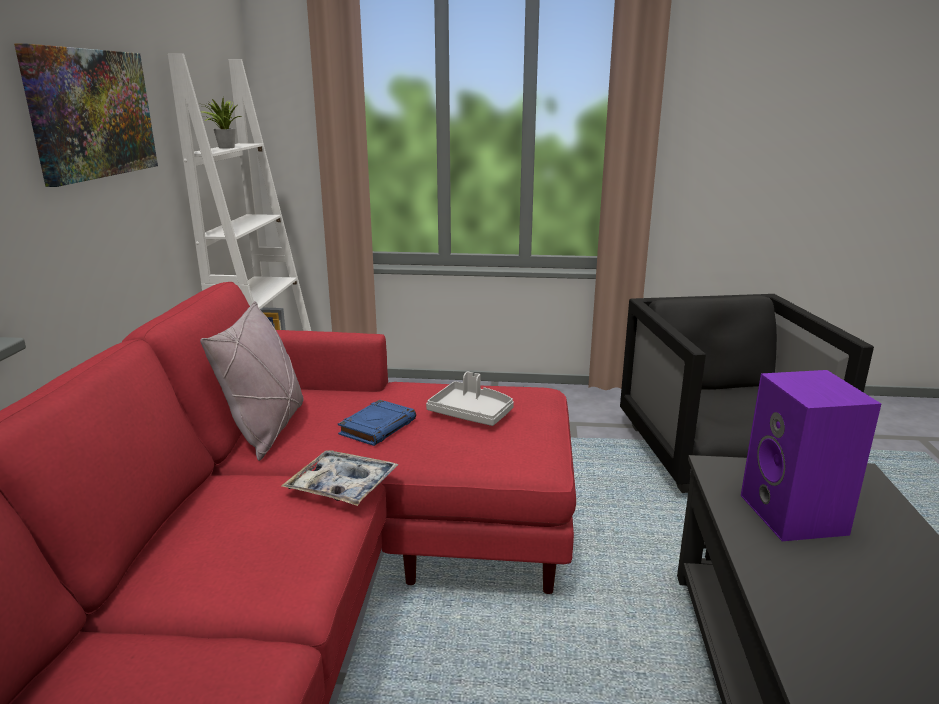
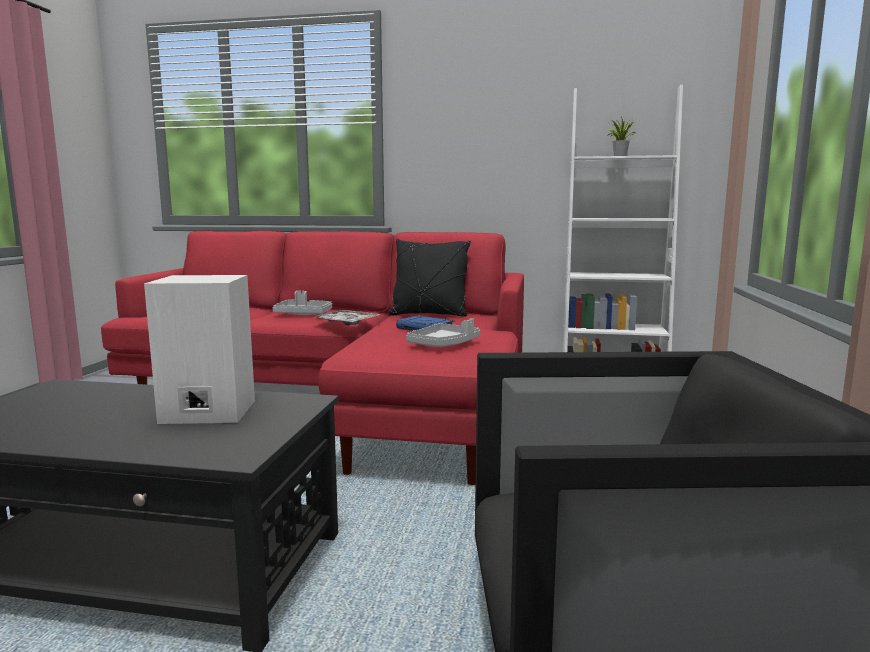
camera: 95 degrees right, 10 degrees down
(91, 114) = (485, 130): picture -> none
(237, 547) = (304, 314): none -> grey tray
(267, 429) = (429, 315): purple pillow -> black pillow
(796, 515) = (205, 412): purple speaker -> white speaker

